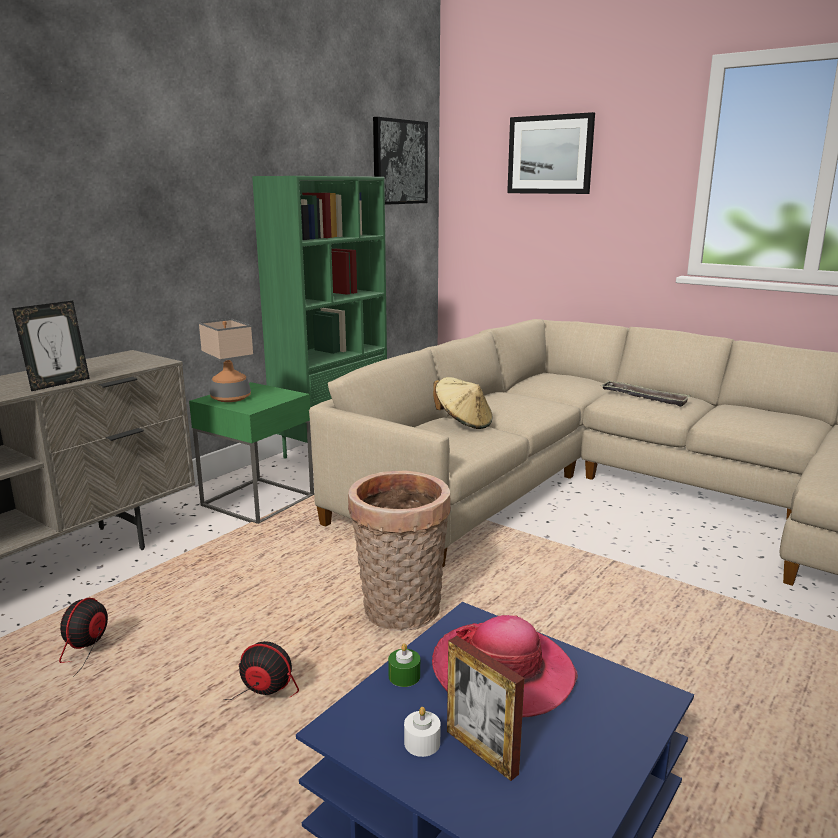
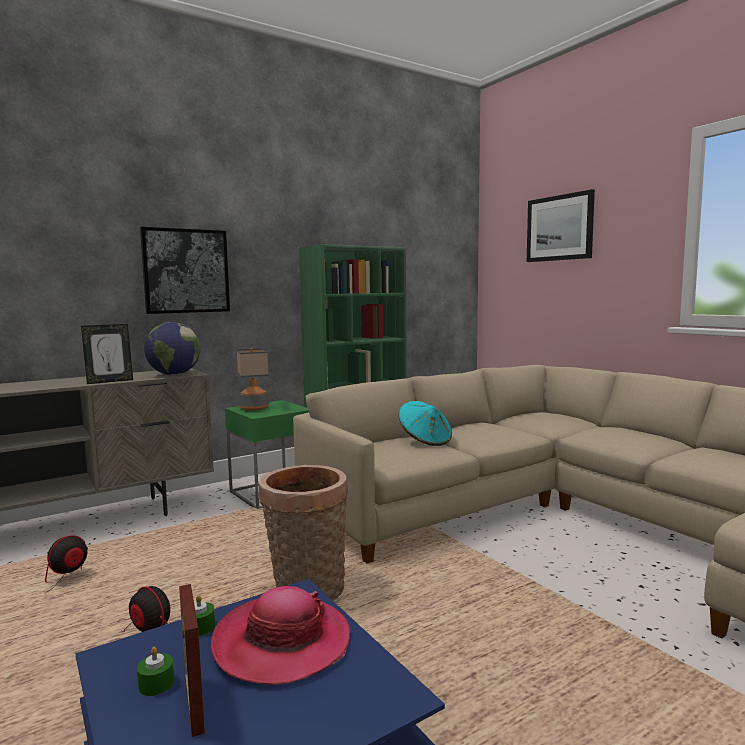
camera: 20 degrees right, 10 degrees down
(133, 365) = (174, 374): none -> globe
(399, 162) = (437, 241): picture -> picture (186, 271)
(422, 742) = (156, 684): white candle -> green candle
(463, 423) = (425, 441): beige hat -> turquoise hat
(644, 397) = (615, 435): tray -> none

